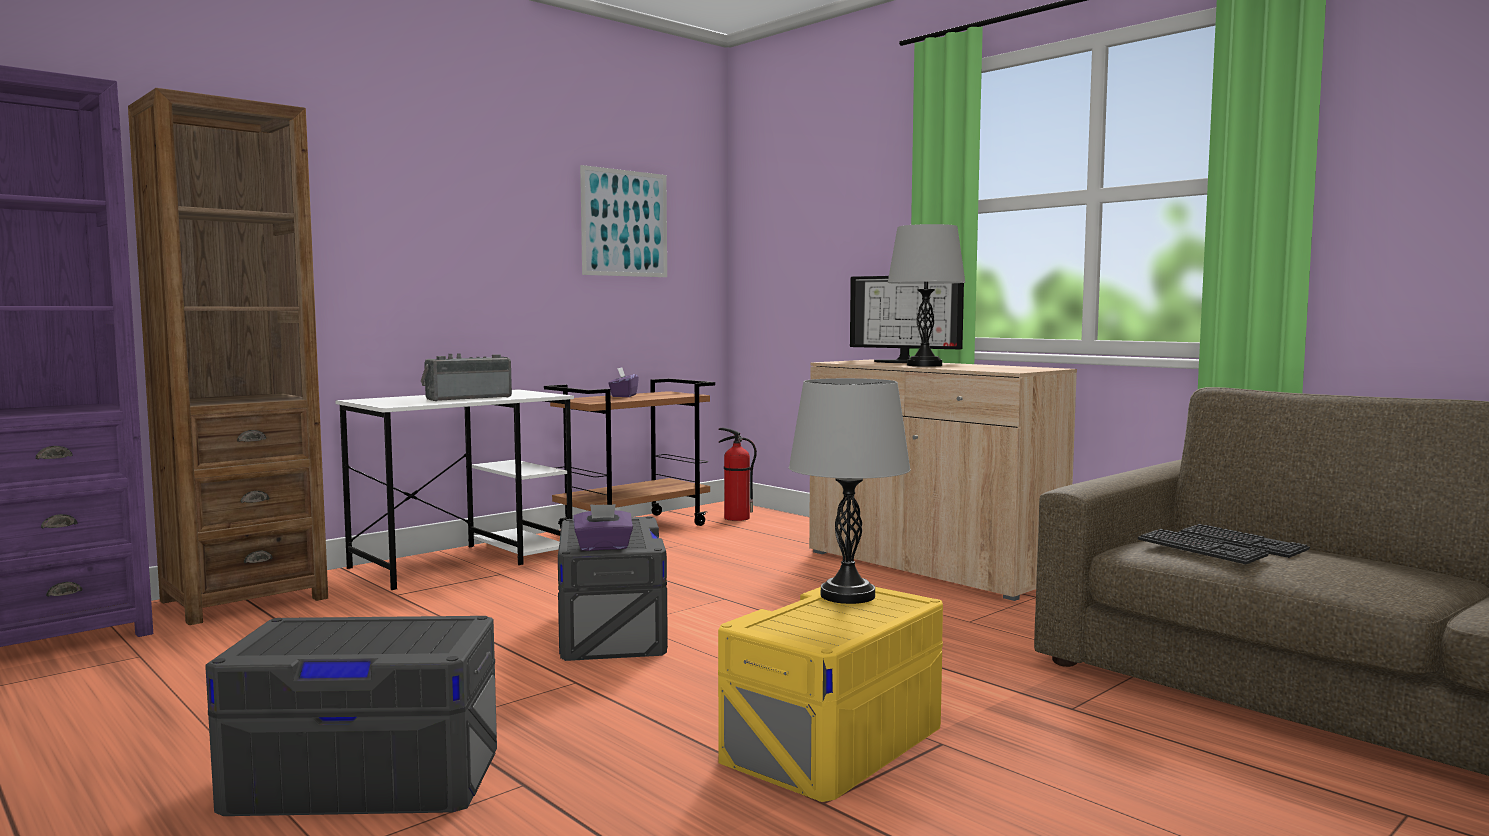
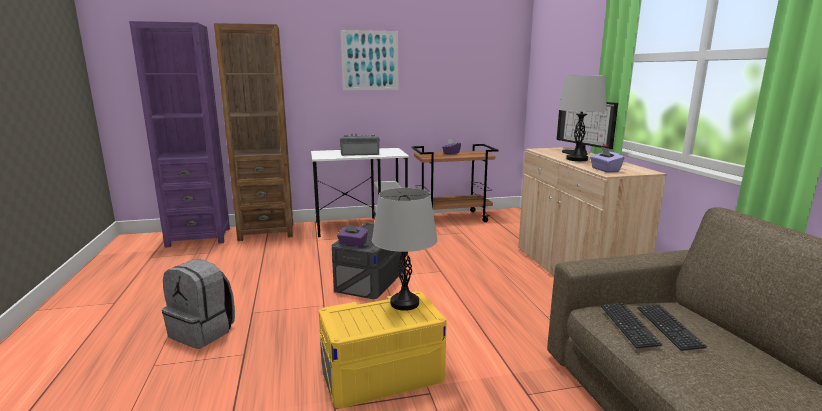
camera: 30 degrees right, 10 degrees up
(365, 777) = (203, 332): grey storage box -> grey backpack
(625, 223) = (462, 62): picture -> picture (370, 60)
(735, 518) = (508, 220): fire extinguisher -> none
(996, 369) = (605, 170): none -> purple tissue box

